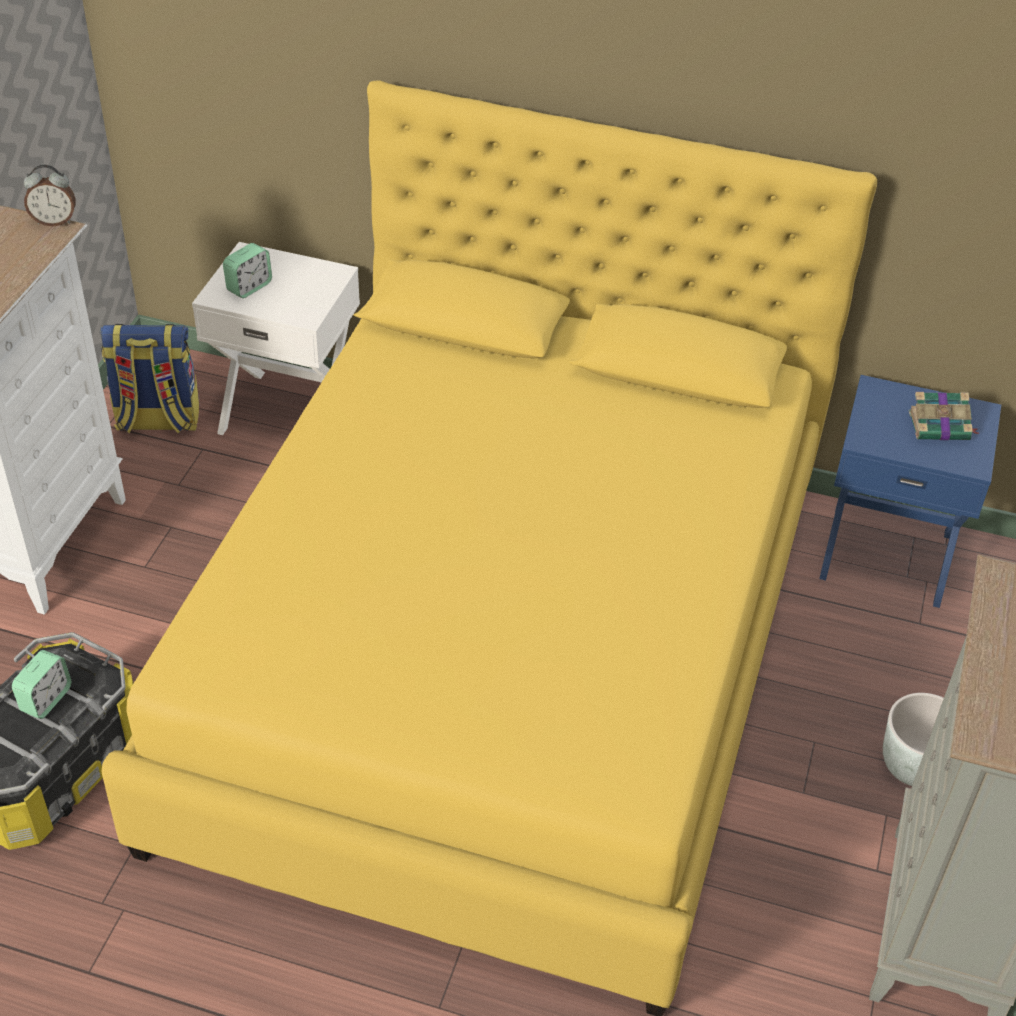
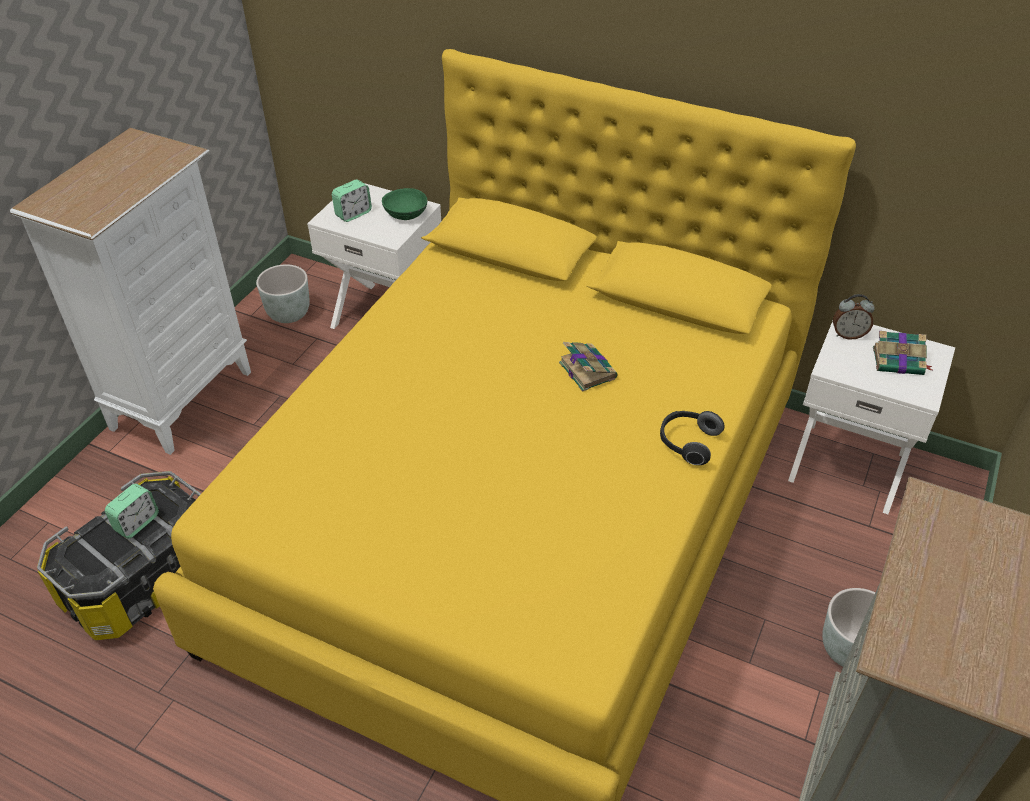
camera: 10 degrees right, 0 degrees up
(54, 221) = (184, 146): alarm clock -> alarm clock (848, 334)
(157, 420) = (288, 314): backpack -> grey planter
(317, 283) = (406, 214): none -> green bowl
(586, 464) = (586, 369): none -> book
(718, 541) = (687, 443): none -> headphones
(886, 553) = (848, 464): blue nightstand -> white nightstand

